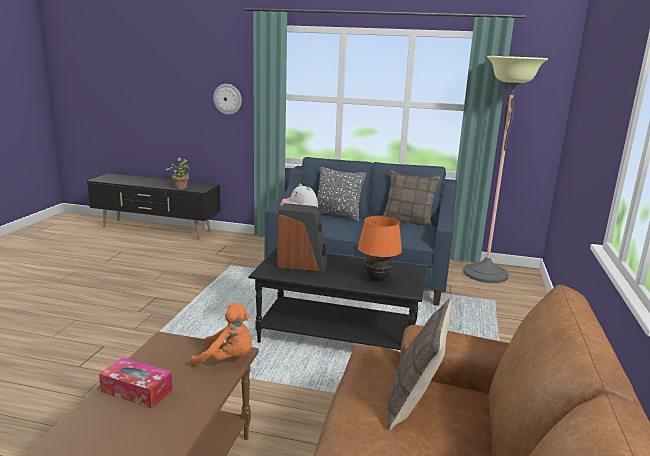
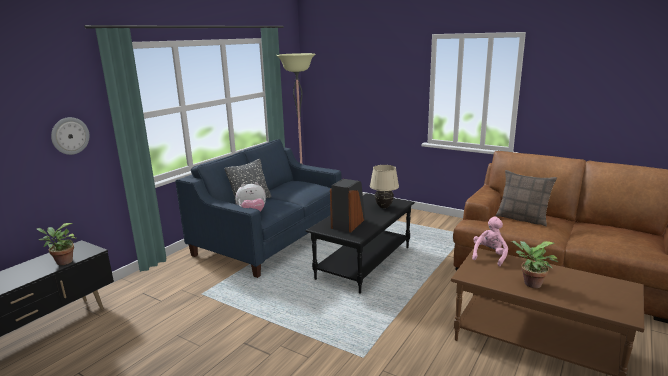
camera: 70 degrees left, 0 degrees up
(137, 390) = (530, 284): tissue box -> potted plant
(227, 359) = (489, 256): orange plush toy -> pink plush toy
(377, 280) = (384, 207): orange table lamp -> beige table lamp
(408, 221) = (285, 183): pillow -> none

